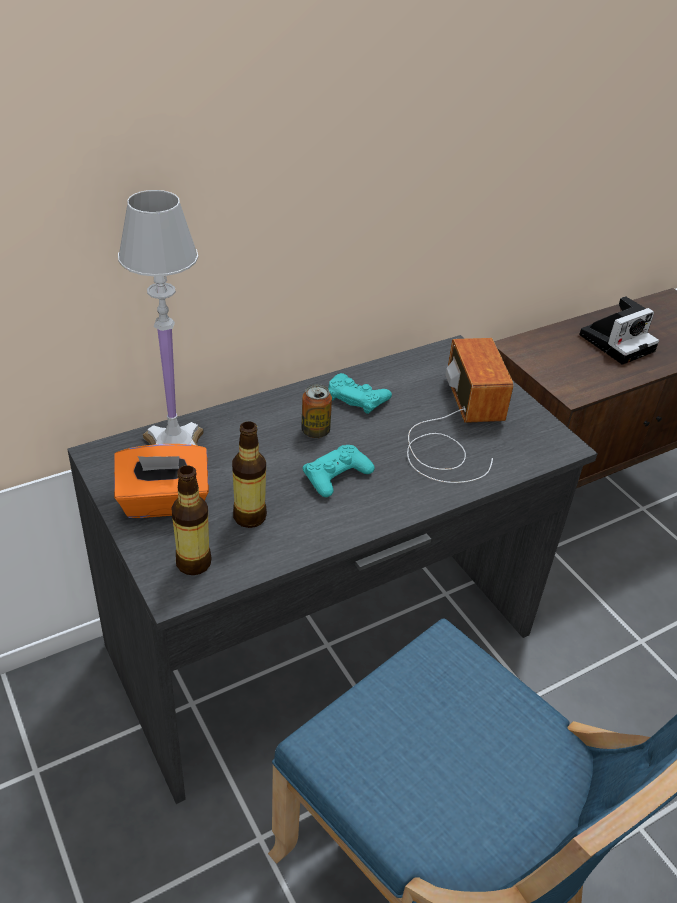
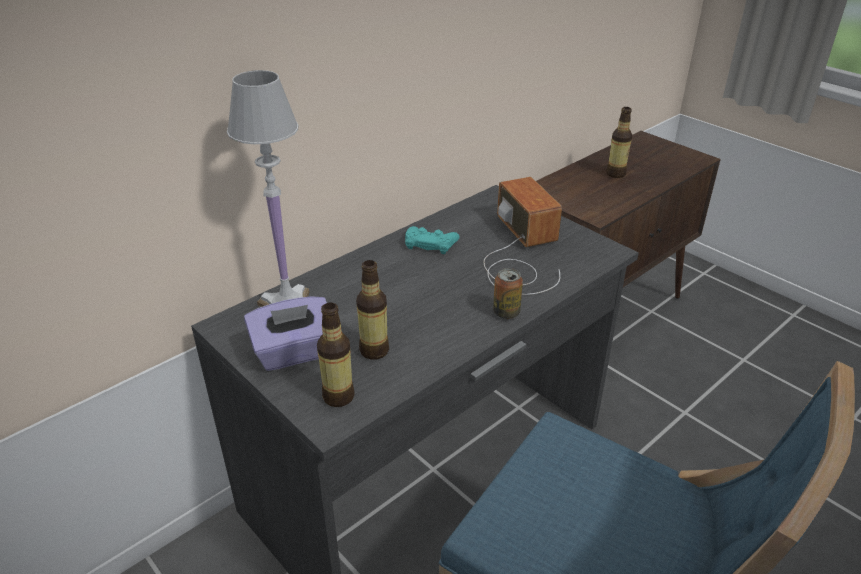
camera: 10 degrees left, 5 degrees down
(164, 502) = (294, 353): orange tissue box -> purple tissue box
(315, 431) = (405, 274): can -> can (506, 313)
(336, 475) = (436, 305): turquoise game controller -> none
(618, 342) = (615, 174): camera -> bottle

